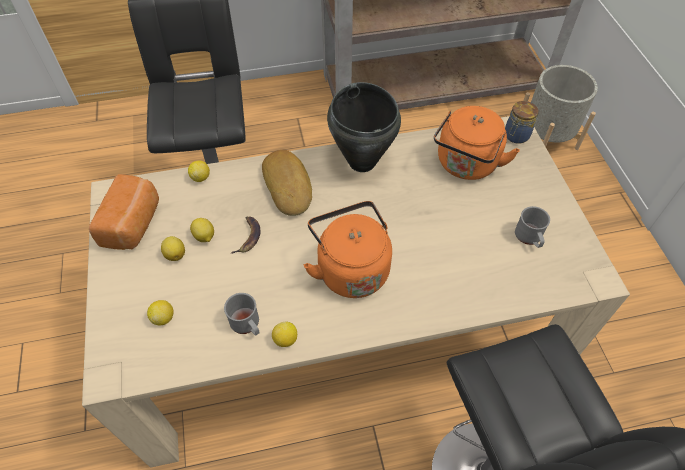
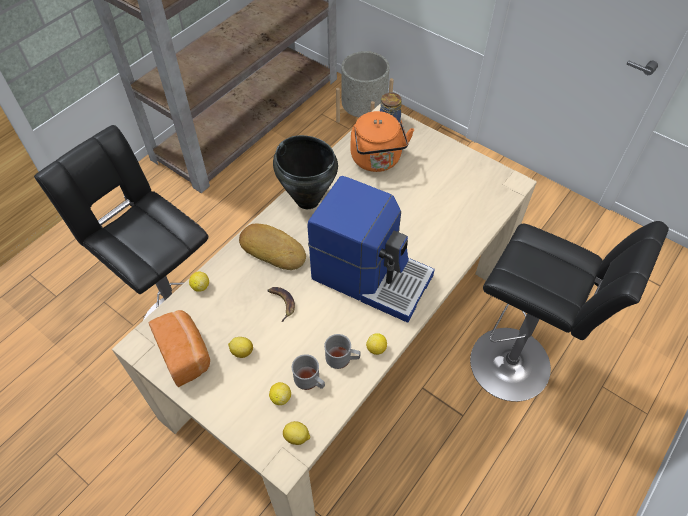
camera: 40 degrees left, 0 degrees up
(204, 237) = (250, 325): lemon -> lemon (297, 437)
(350, 268) = (371, 275): orange kettle -> coffee machine
(529, 238) = (457, 183): grey mug -> grey mug (310, 380)

